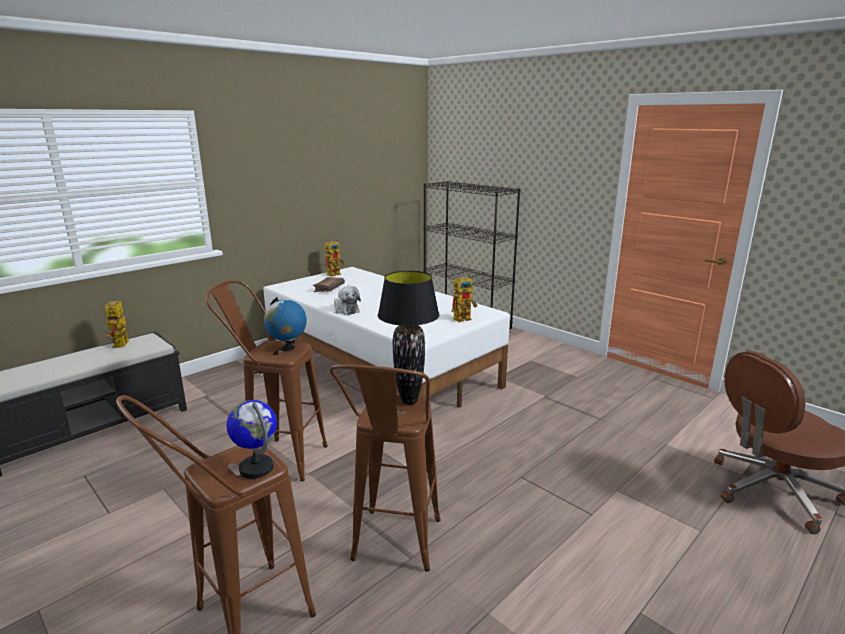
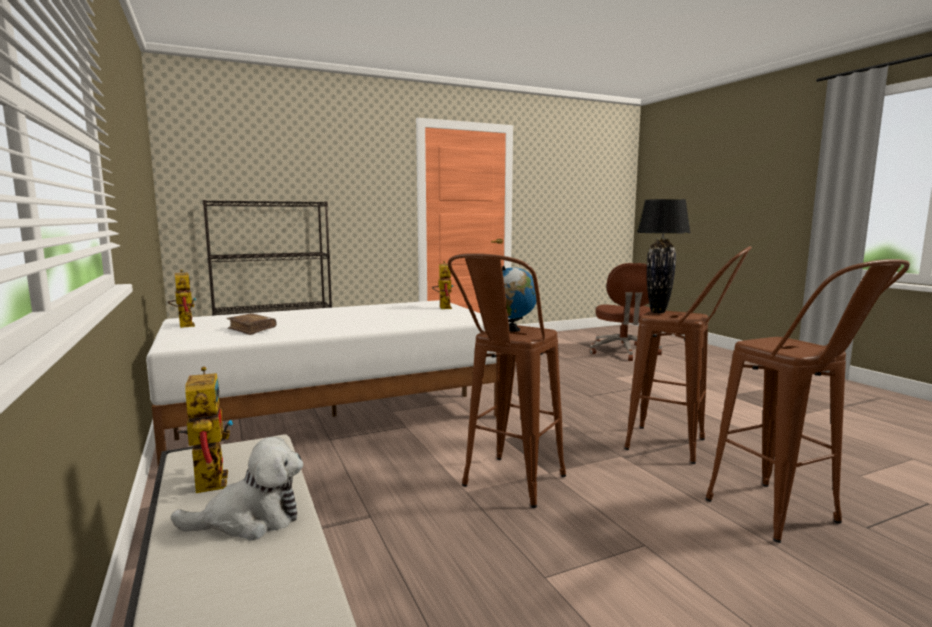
camera: 70 degrees left, 10 degrees down
(121, 346) = (207, 478): toy robot -> toy robot turned 120 degrees counterclockwise
(256, 468) = (786, 341): globe -> none
(345, 310) = (355, 329): plush toy -> plush toy (250, 520)

